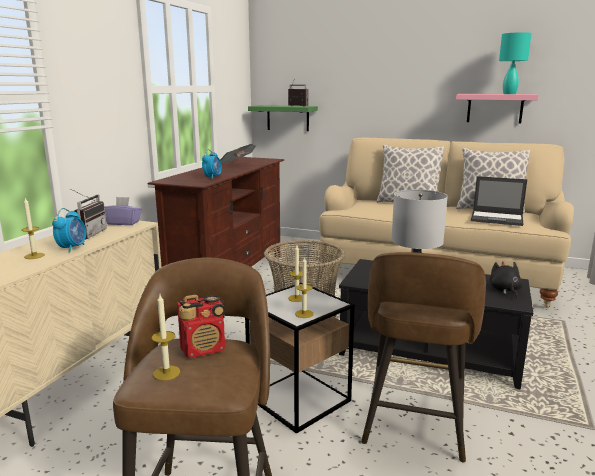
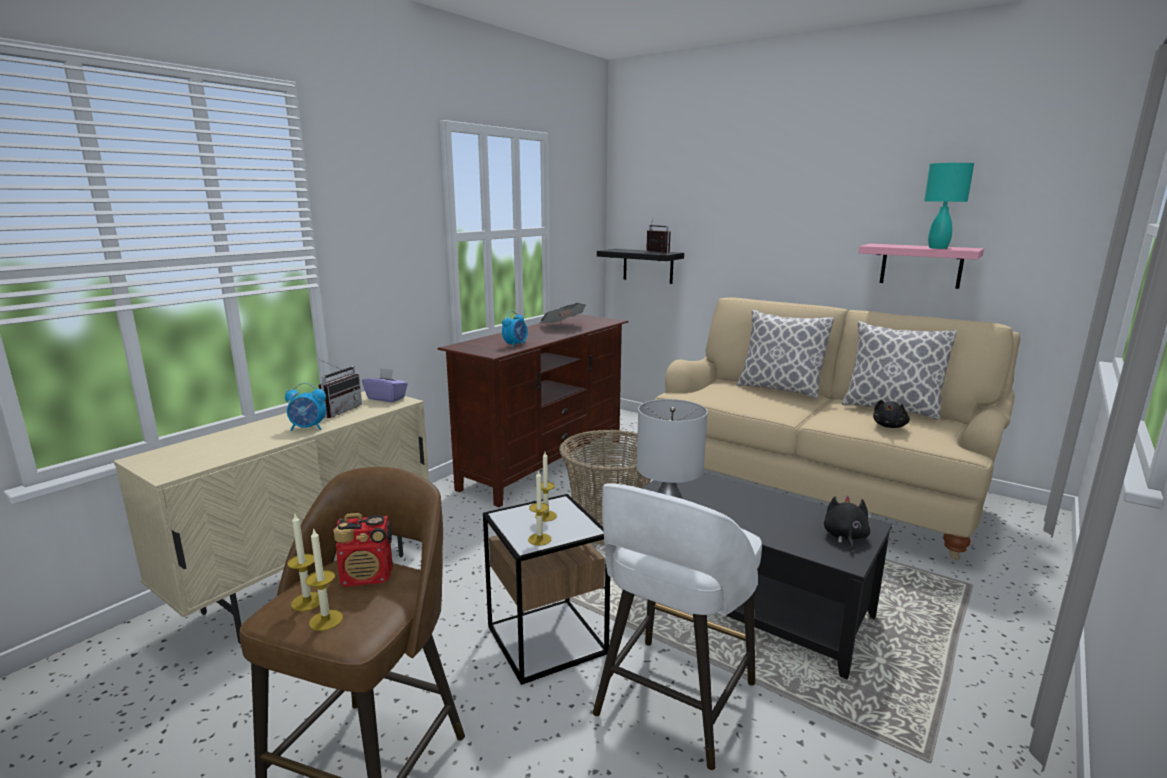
camera: 15 degrees right, 0 degrees up
(34, 256) = (264, 435): candle -> candle (326, 620)
(72, 248) = (308, 428): alarm clock -> alarm clock turned 60 degrees clockwise
(288, 118) = (648, 266): green shelf -> black shelf
(414, 424) = (673, 702): brown stool -> white stool
(497, 219) = (889, 426): laptop -> black plush toy

